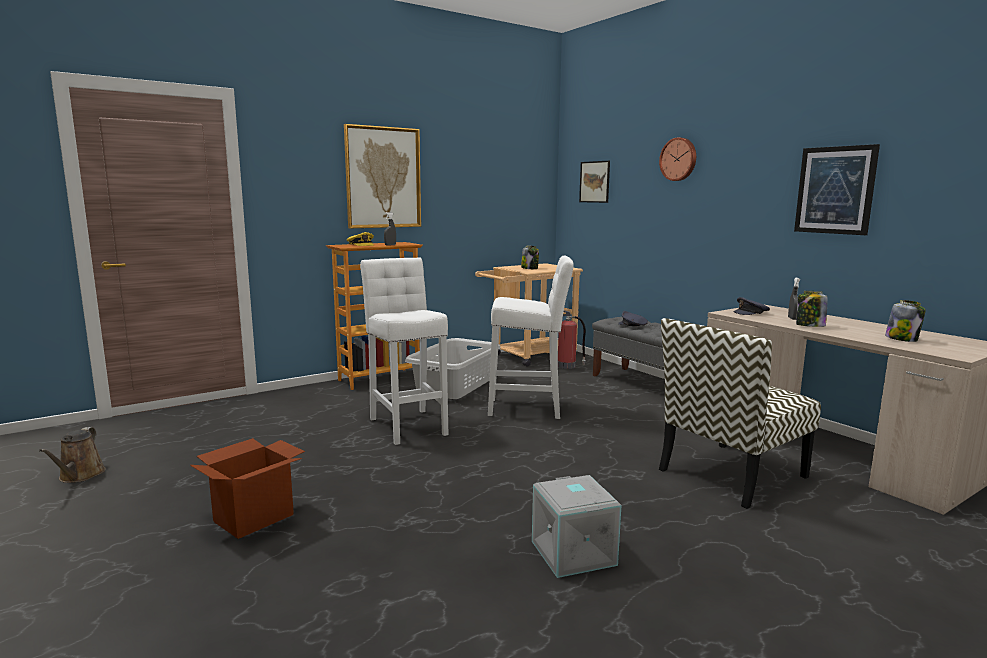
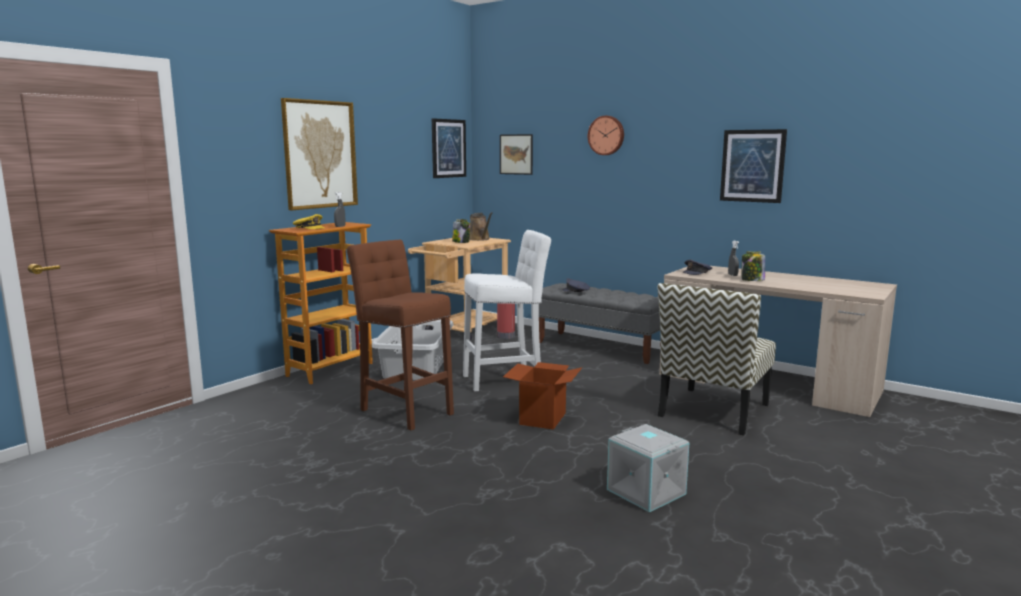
camera: 20 degrees left, 0 degrees up
(80, 476) = (83, 516): brown watering can -> brown watering can (479, 239)
(254, 518) = (336, 518): cardboard box -> cardboard box (542, 418)
(407, 425) = (404, 410): white stool -> brown stool
(529, 176) = (448, 148): none -> picture
(902, 339) = (824, 286): jar -> none

